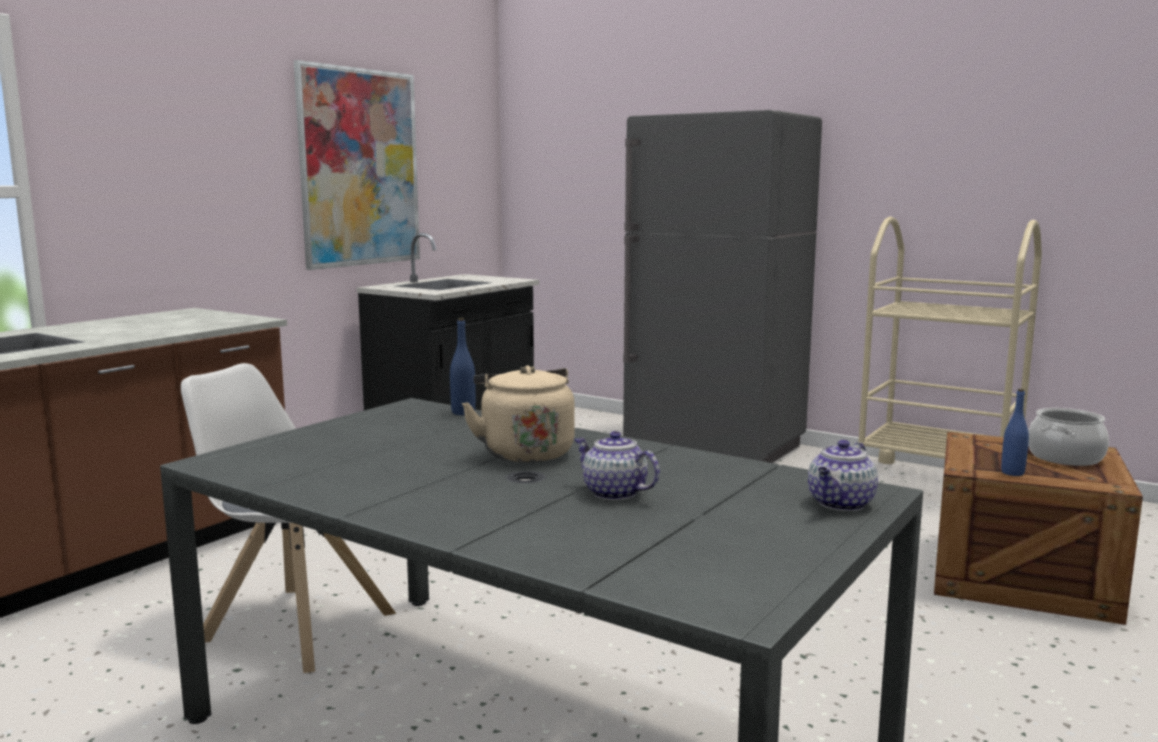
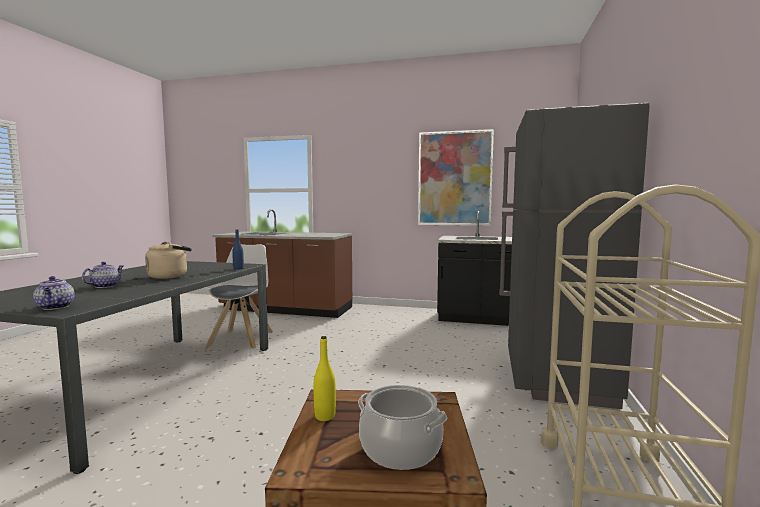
camera: 70 degrees right, 5 degrees down
(841, 504) = (55, 307): teapot -> teapot turned 135 degrees counterclockwise
(1012, 473) = (325, 416): blue bottle -> yellow bottle

